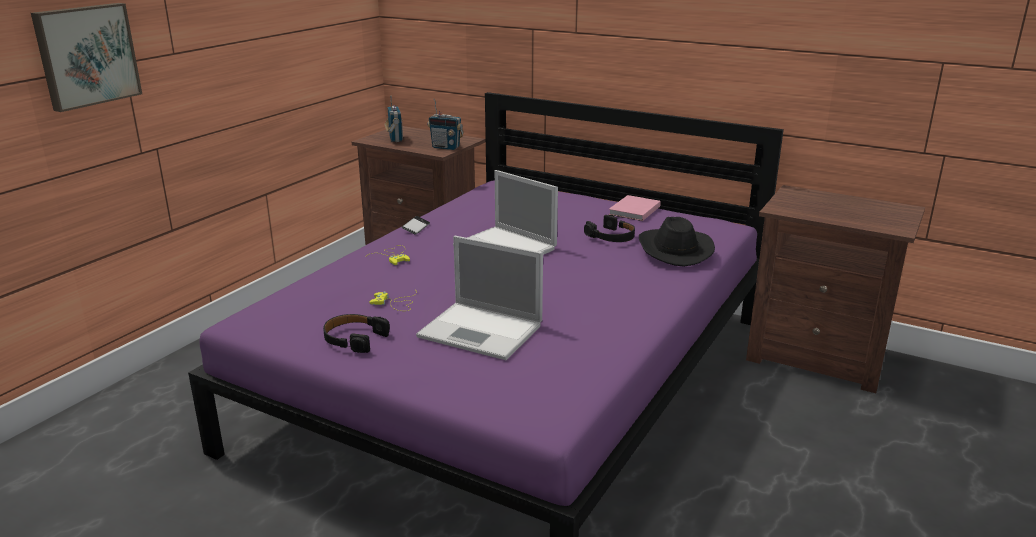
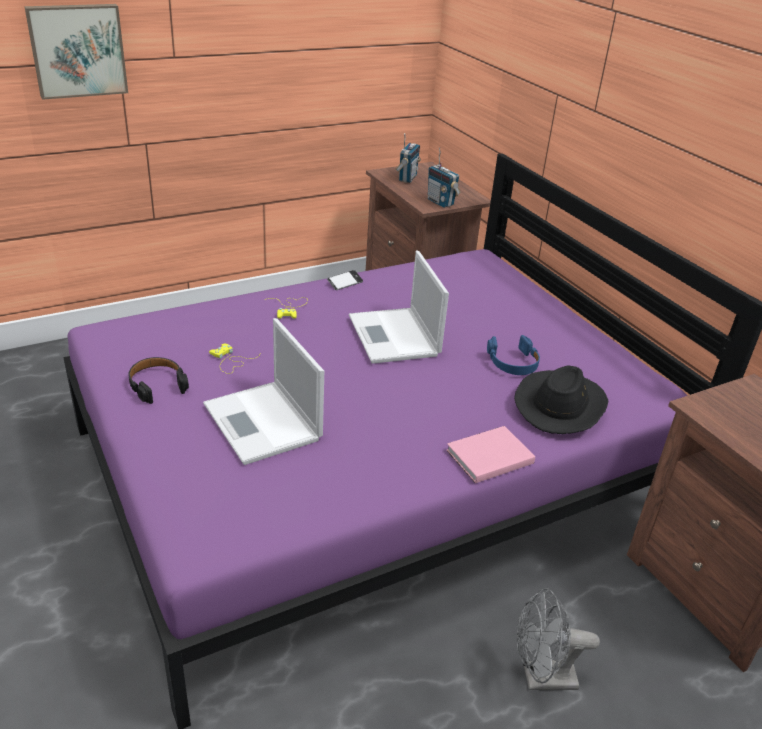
camera: 30 degrees right, 10 degrees up
(611, 236) = (513, 362): black headphones -> blue headphones
(633, 210) = (580, 337): pink book -> pink book (487, 456)
(774, 452) = (541, 678): none -> grey fan

